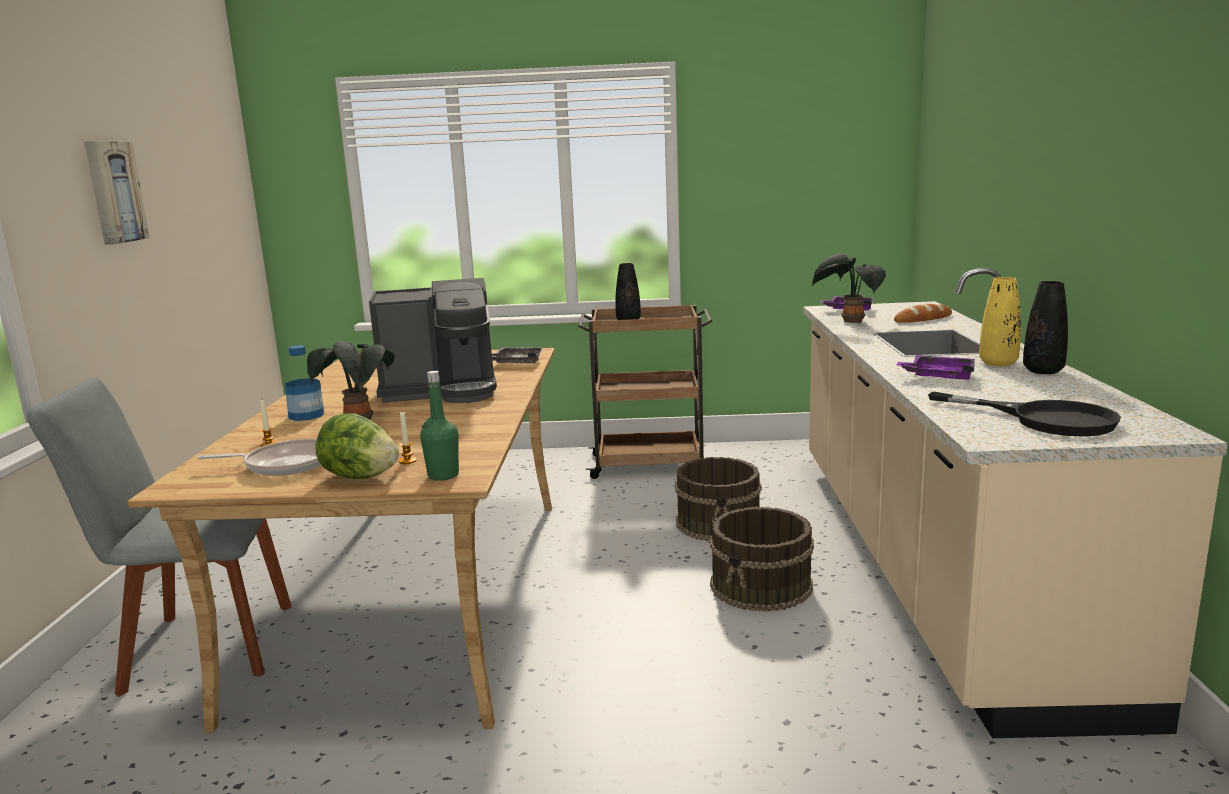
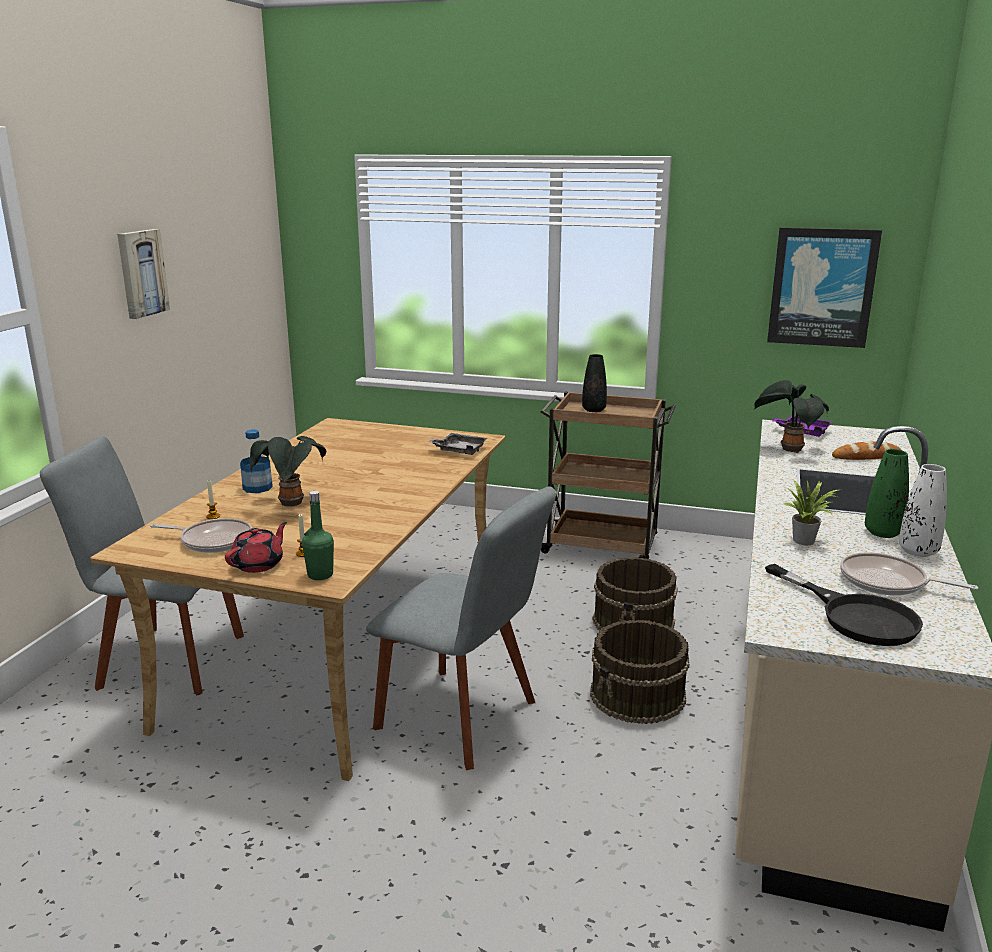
camera: 15 degrees right, 5 degrees up
(360, 477) = (259, 564): lettuce -> red teapot
(442, 391) = (377, 476): coffee machine -> none
(591, 640) = (463, 718): none -> grey chair
(830, 180) = (822, 287): none -> picture
(939, 376) = (806, 541): purple tray -> potted plant
(998, 363) = (882, 533): yellow vase -> green vase
(1043, 371) = (918, 551): black vase -> white vase
(1043, 394) = (888, 582): none -> frying pan

